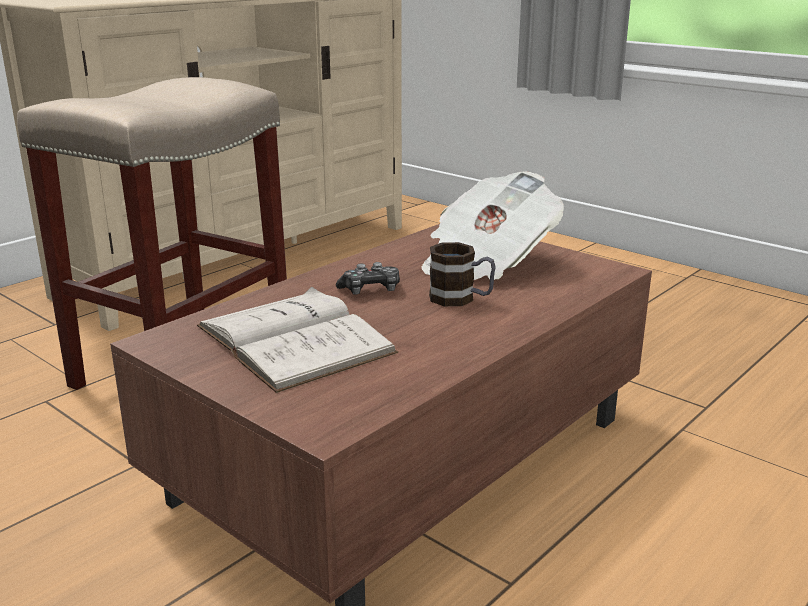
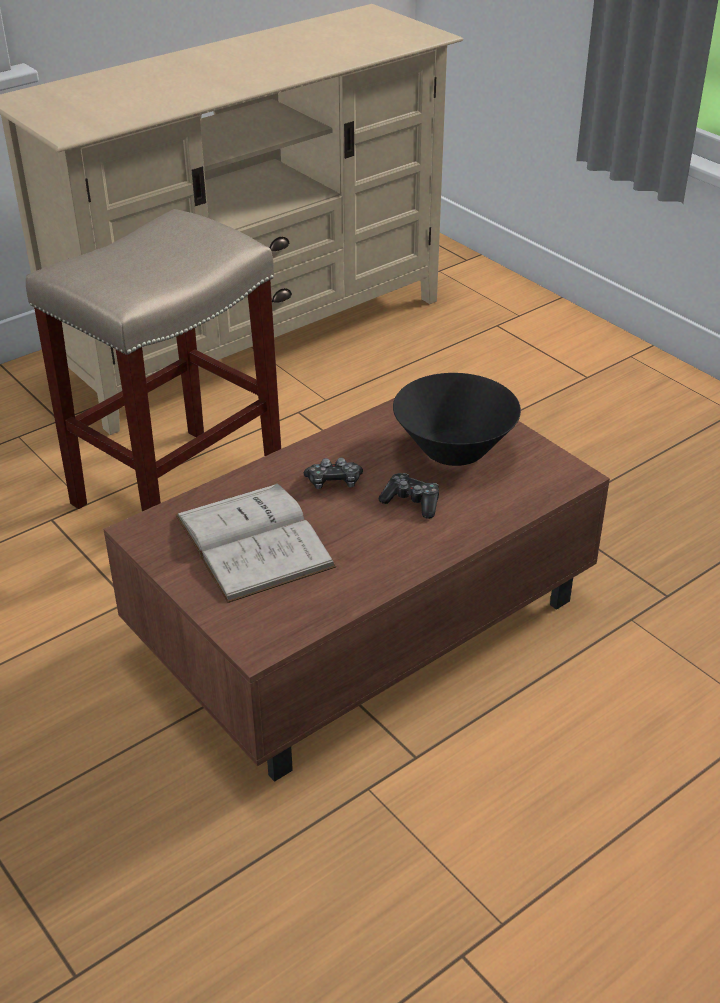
camera: 10 degrees right, 15 degrees up
(461, 299) = (412, 502): mug -> game controller
(486, 262) = (454, 450): newspaper -> black bowl

